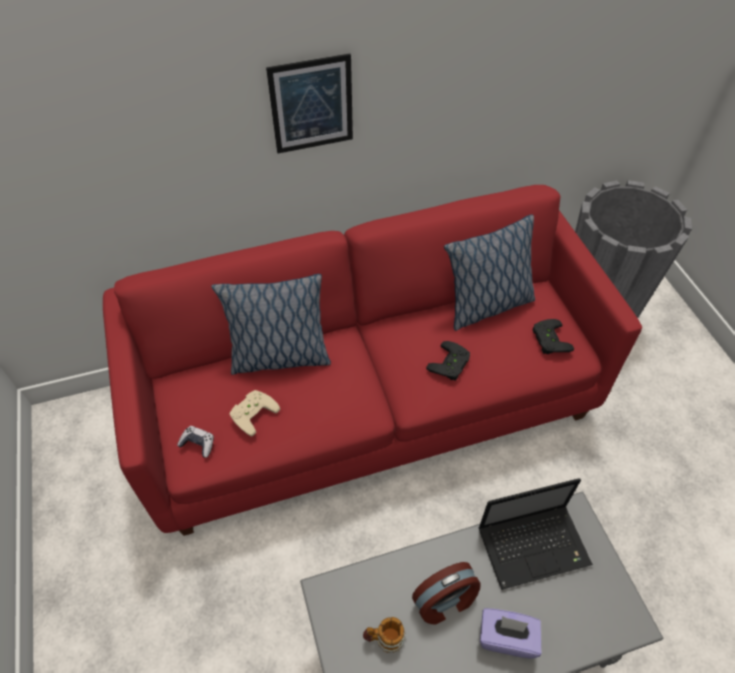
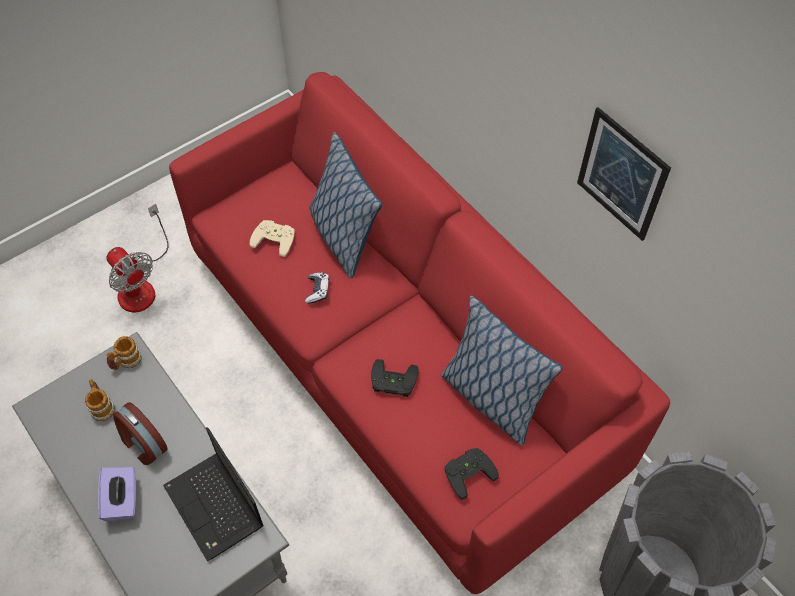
camera: 70 degrees right, 5 degrees up
(166, 613) = (141, 284): none -> fan
(198, 444) = (235, 215): game controller -> game controller (318, 290)
(312, 105) = (496, 84): picture -> picture (621, 175)
(336, 599) = (126, 362): none -> mug

